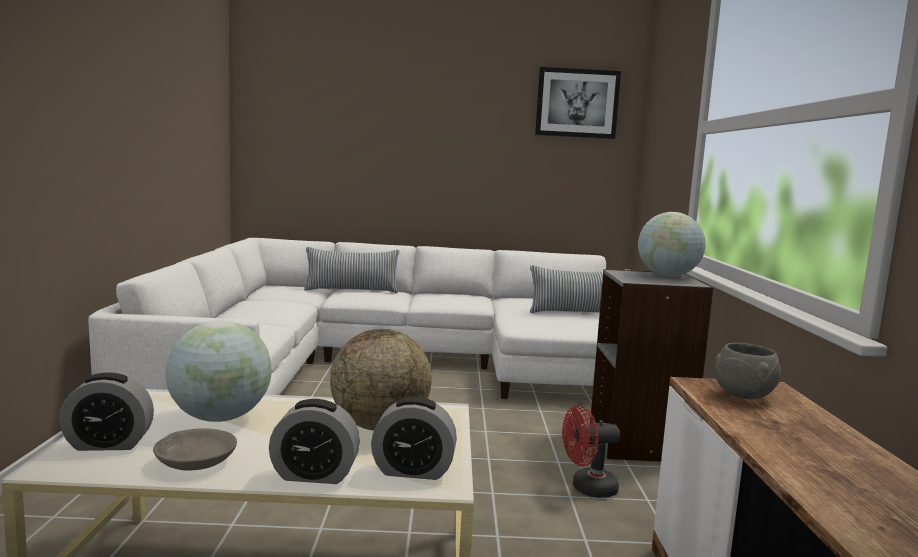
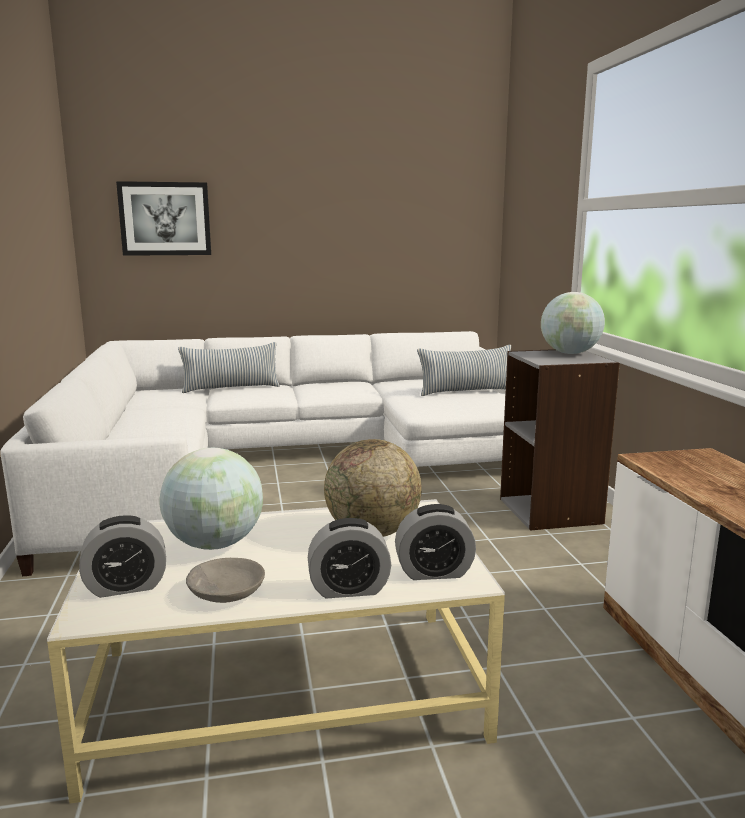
camera: 10 degrees left, 5 degrees up
(577, 103) = (440, 178): picture -> picture (165, 219)
(587, 489) = (525, 561): red fan -> none
(744, 396) = (690, 466): grey bowl -> none

